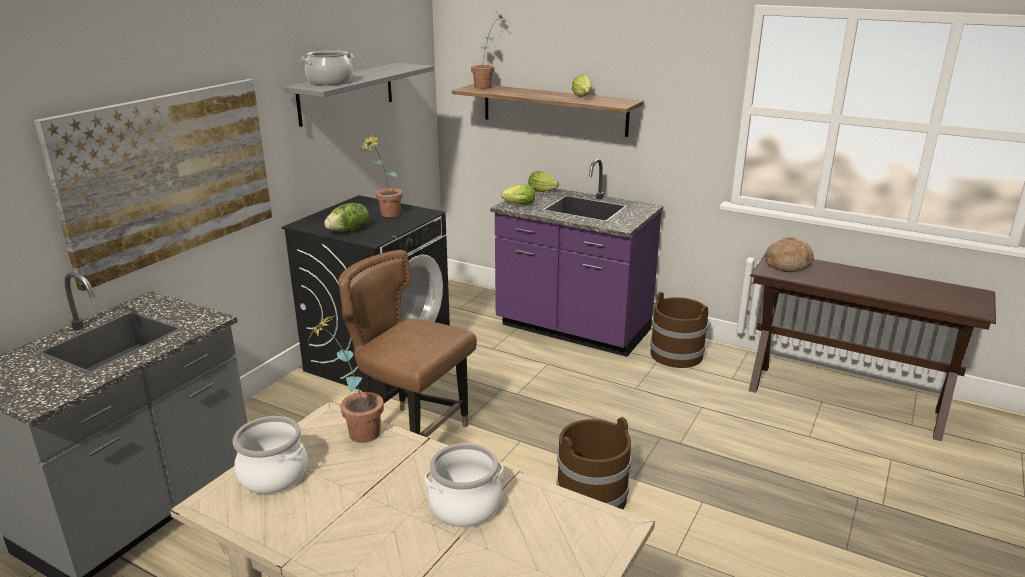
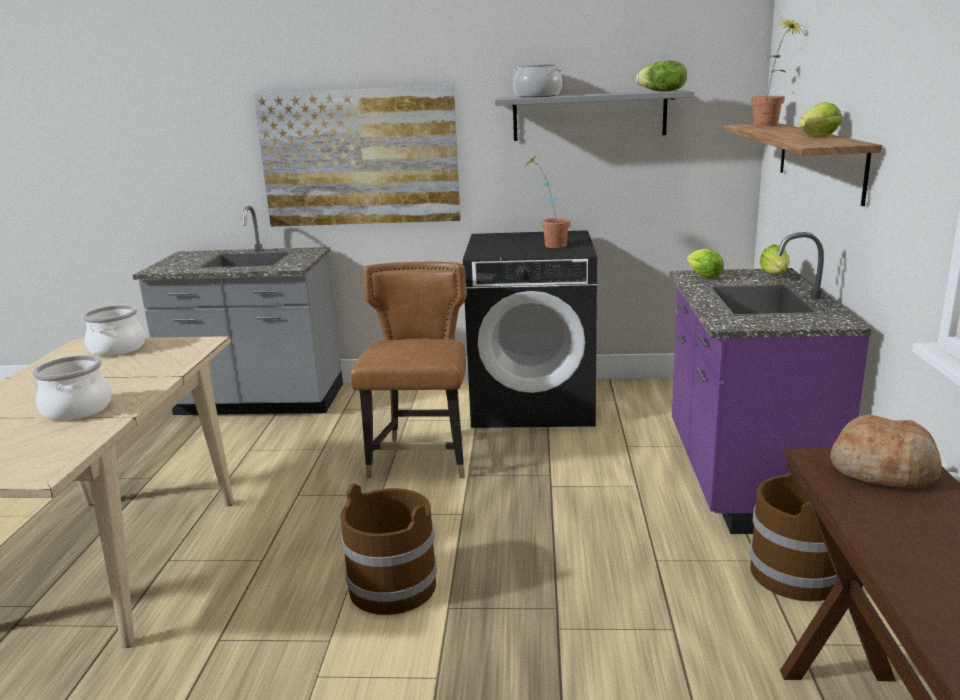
camera: 65 degrees right, 5 degrees down
(349, 230) = (491, 246): lettuce -> lettuce (662, 91)
(354, 433) = (181, 354): potted plant -> none

